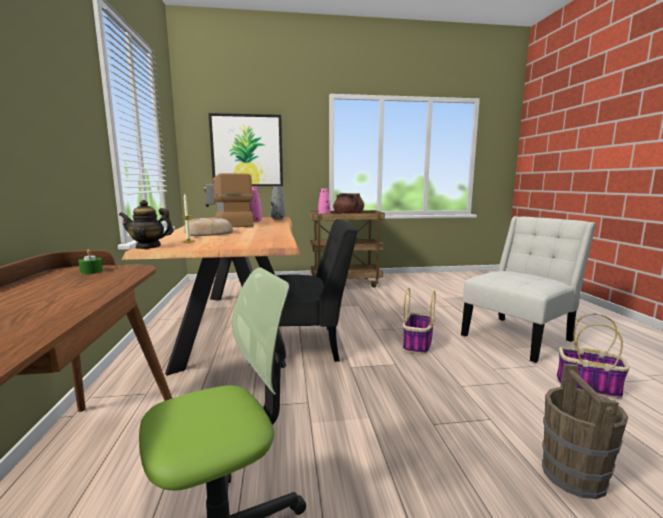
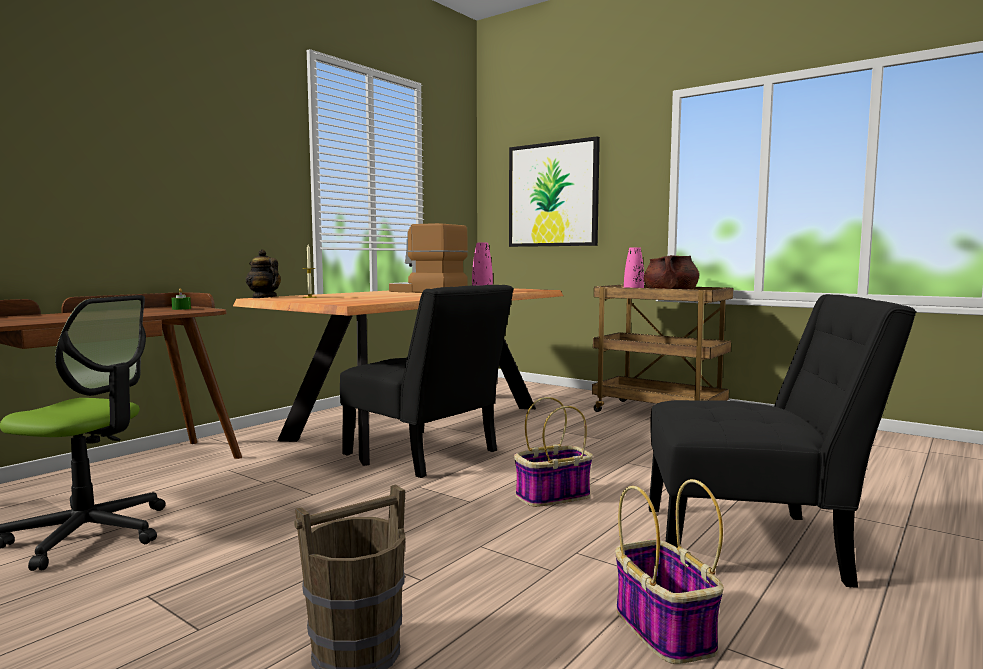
camera: 45 degrees right, 5 degrees down
(209, 233) = (367, 294): bread -> none
(277, 219) = (525, 290): grey vase -> none
(519, 337) = (754, 545): white chair -> black chair

